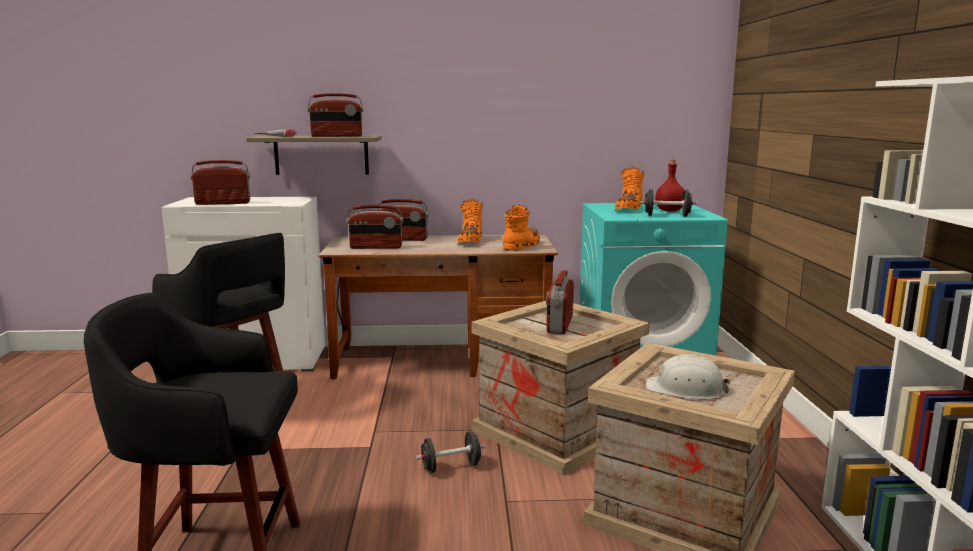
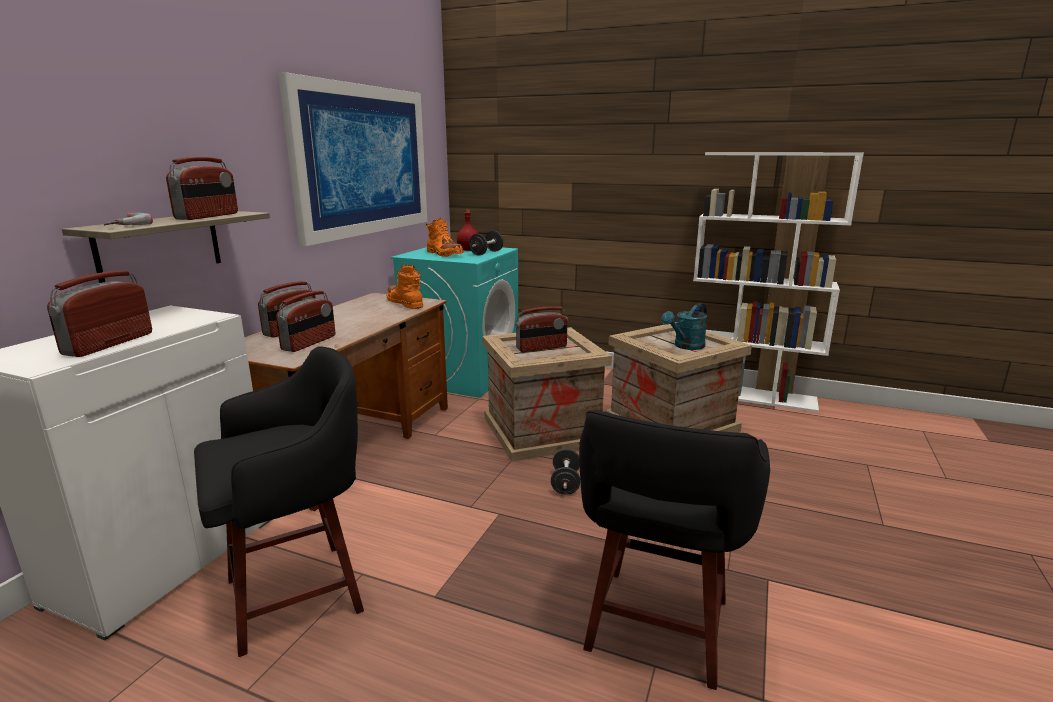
camera: 65 degrees left, 5 degrees up
(470, 241) = (353, 312): orange boot -> none
(558, 100) = (363, 161): none -> picture
(559, 325) = (541, 348): radio -> radio turned 60 degrees counterclockwise
(686, 389) = (686, 346): white hard hat -> turquoise watering can

